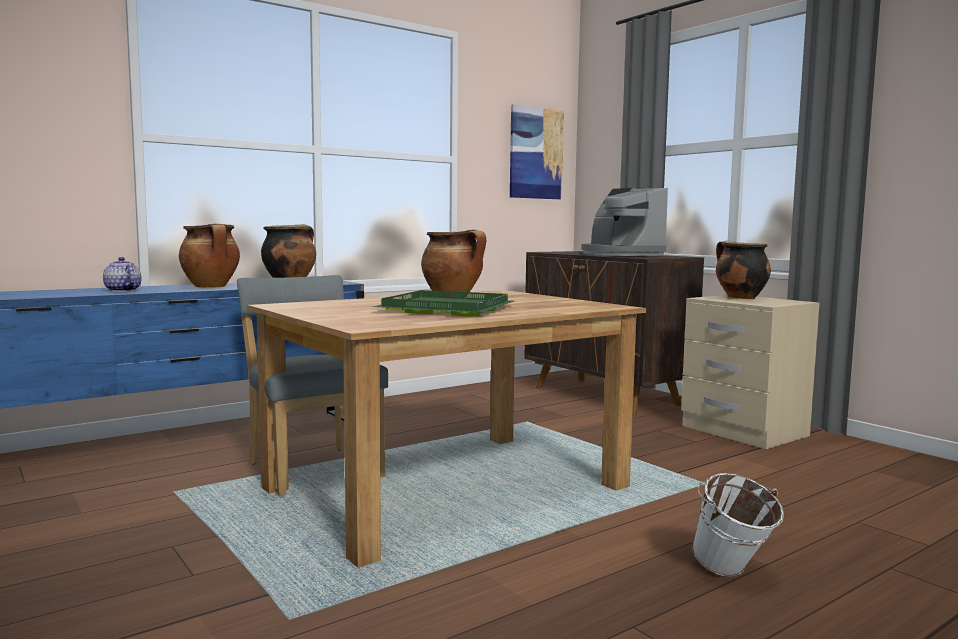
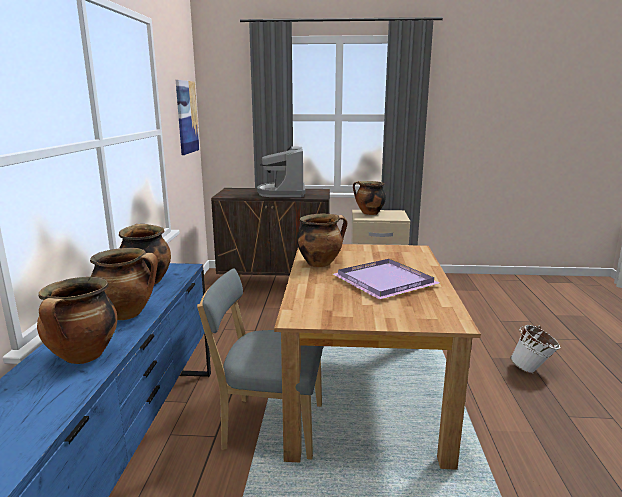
camera: 50 degrees left, 10 degrees up
(122, 290) = (83, 357): teapot -> cooking pot
(445, 308) = (382, 281): green tray -> purple tray
(620, 254) = (283, 193): coffee machine -> coffee machine turned 75 degrees clockwise

